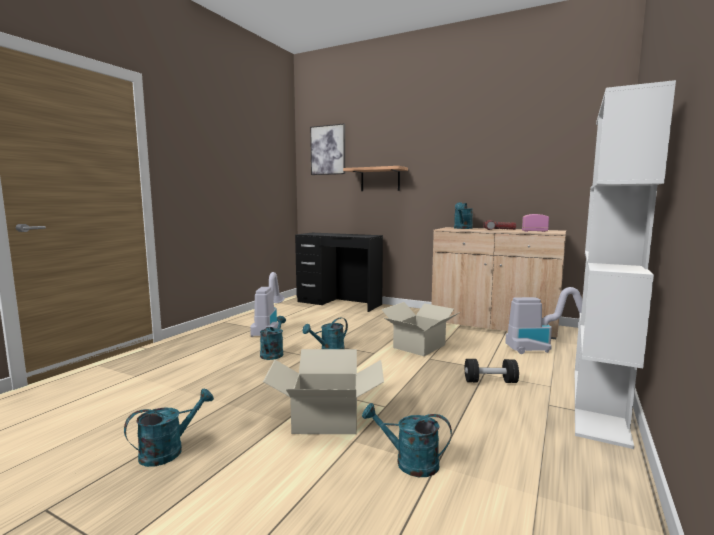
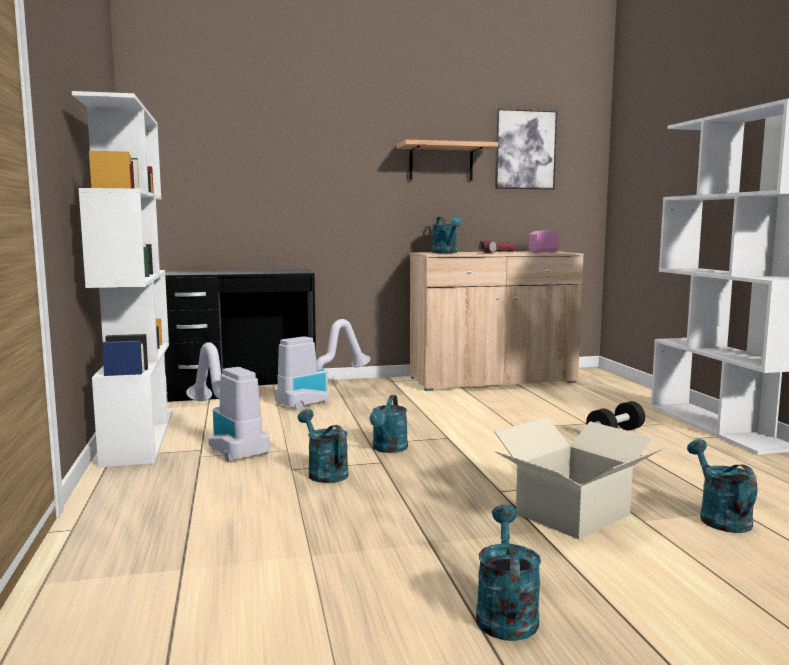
camera: 40 degrees left, 0 degrees up
(251, 315) = (138, 436): none -> white bookcase
(328, 150) = (193, 122): picture -> picture (525, 150)
(380, 179) = (298, 179): shelf -> shelf (441, 162)
(409, 462) = (719, 517): turquoise watering can -> turquoise watering can turned 105 degrees clockwise
(418, 346) = (475, 418): cardboard box -> none
(542, 348) = (585, 393): vacuum cleaner -> vacuum cleaner (318, 400)

